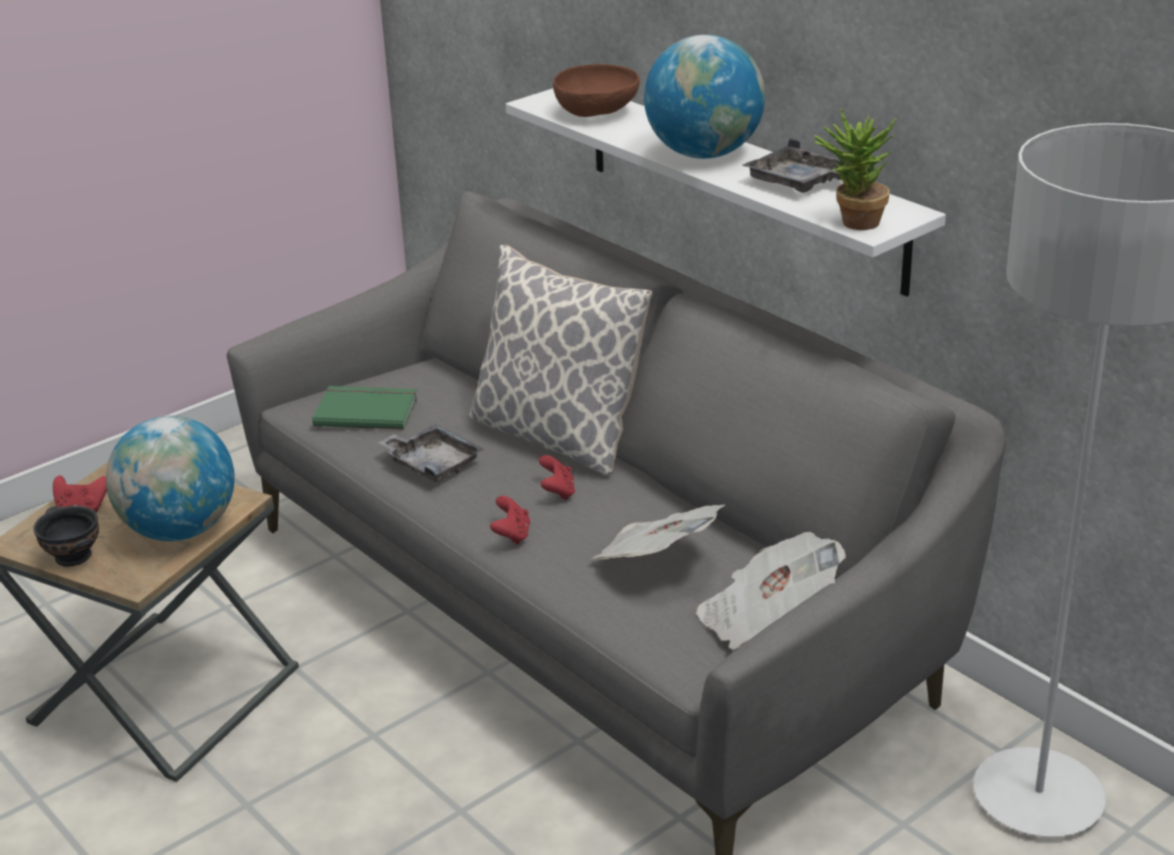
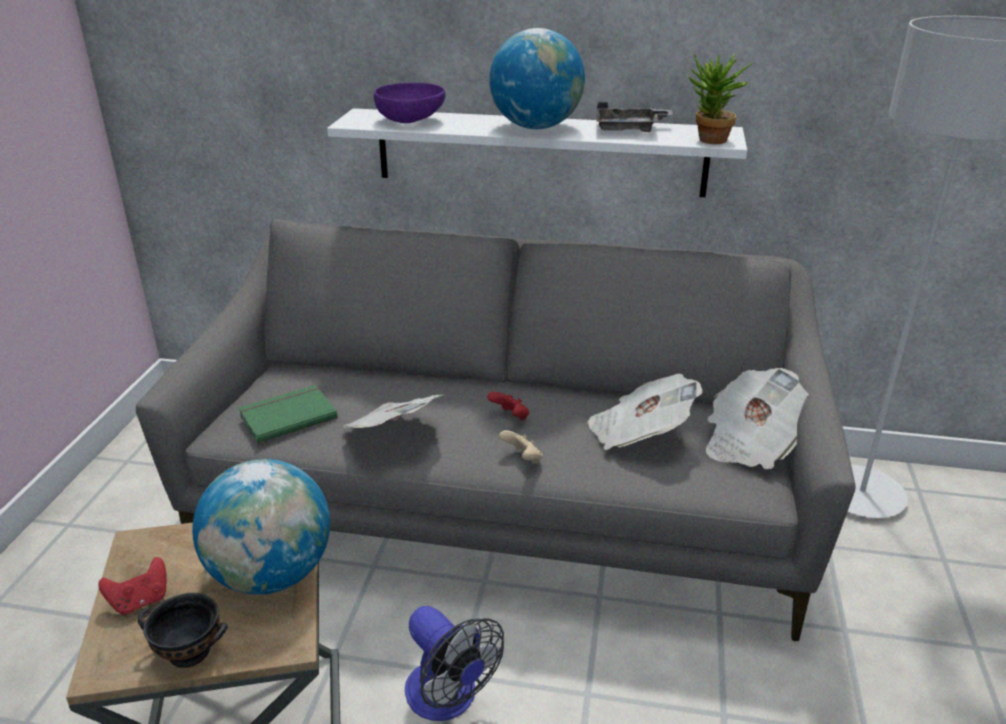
camera: 40 degrees left, 0 degrees up
(342, 749) = (448, 699): none -> fan
(432, 464) = (394, 433): grey tray -> newspaper
(512, 535) = (522, 459): red game controller -> beige game controller
(556, 436) = (453, 382): pillow -> none
(597, 113) = (411, 121): brown bowl -> purple bowl

